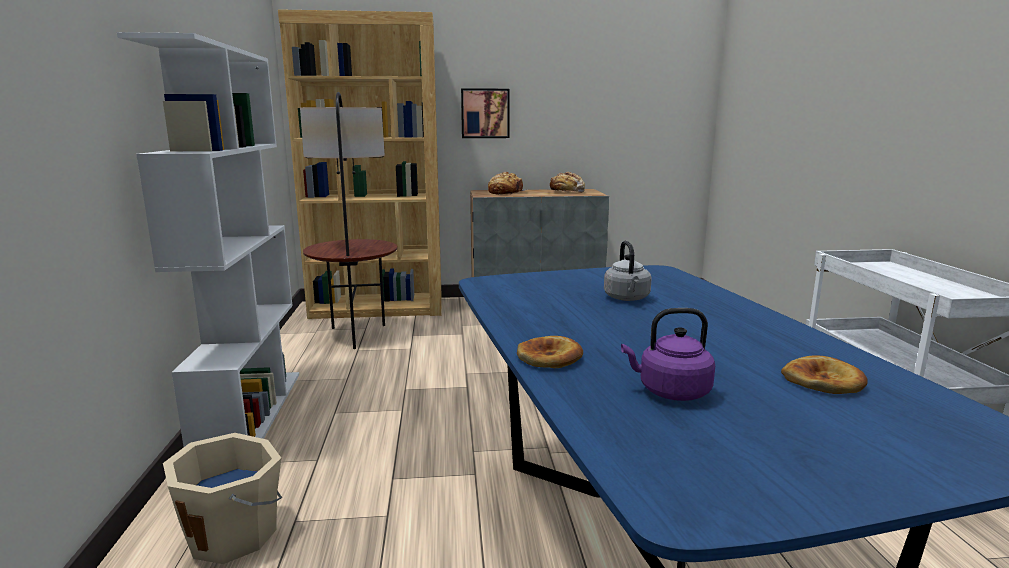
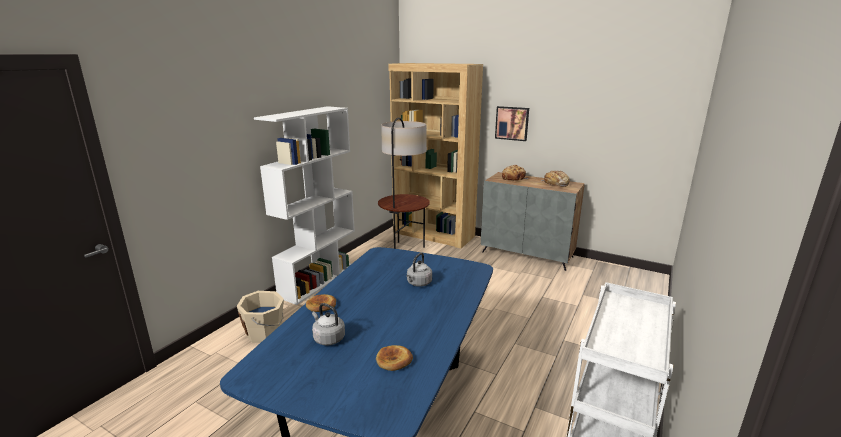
camera: 35 degrees right, 5 degrees up
(670, 391) = (328, 338): purple kettle -> grey kettle

